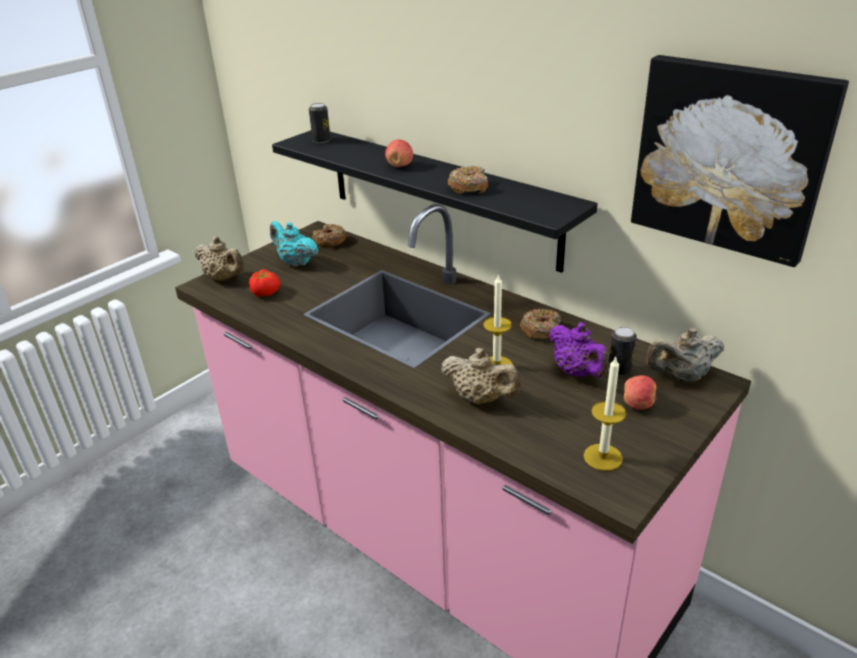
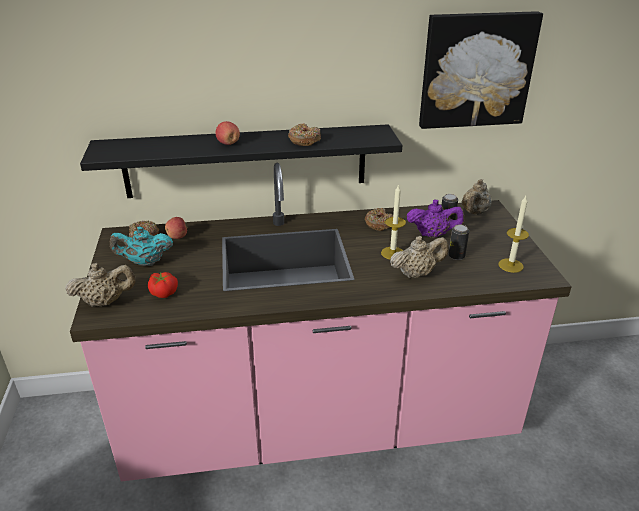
camera: 50 degrees left, 0 degrees up
(321, 141) = (121, 147): can -> can (456, 256)
(638, 405) = (481, 234): apple -> apple (177, 237)

